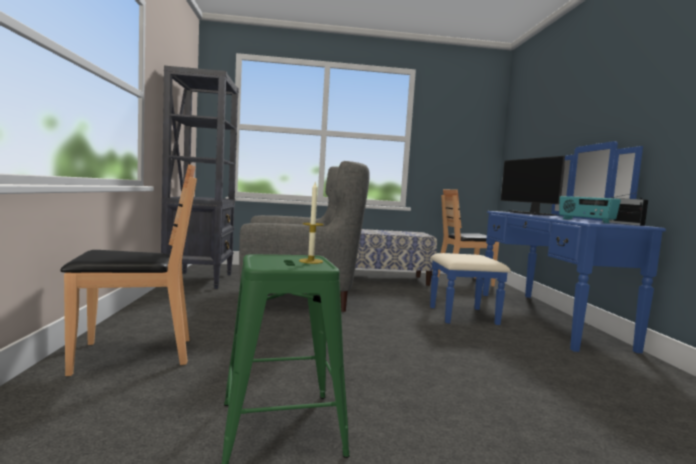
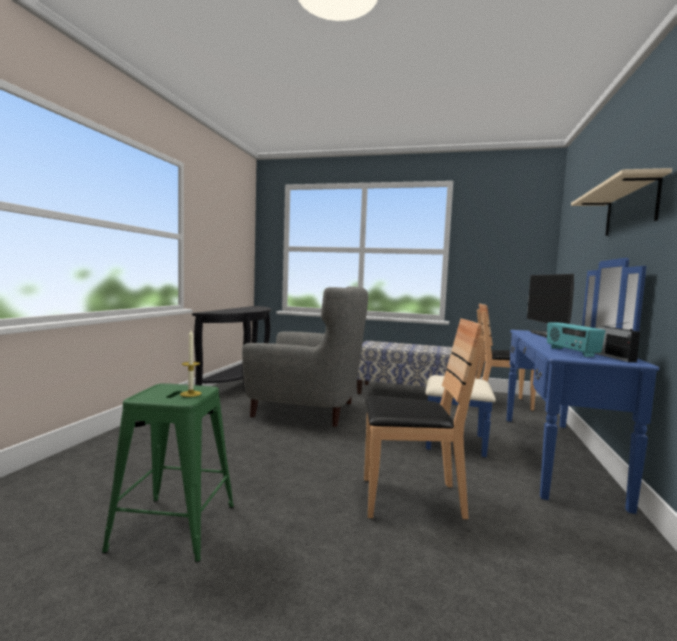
camera: 20 degrees right, 0 degrees up
(133, 355) = (132, 449): brown chair -> brown chair (410, 498)
(199, 280) = (241, 385): black bookcase -> black console table
(613, 100) = (630, 208): none -> beige shelf

